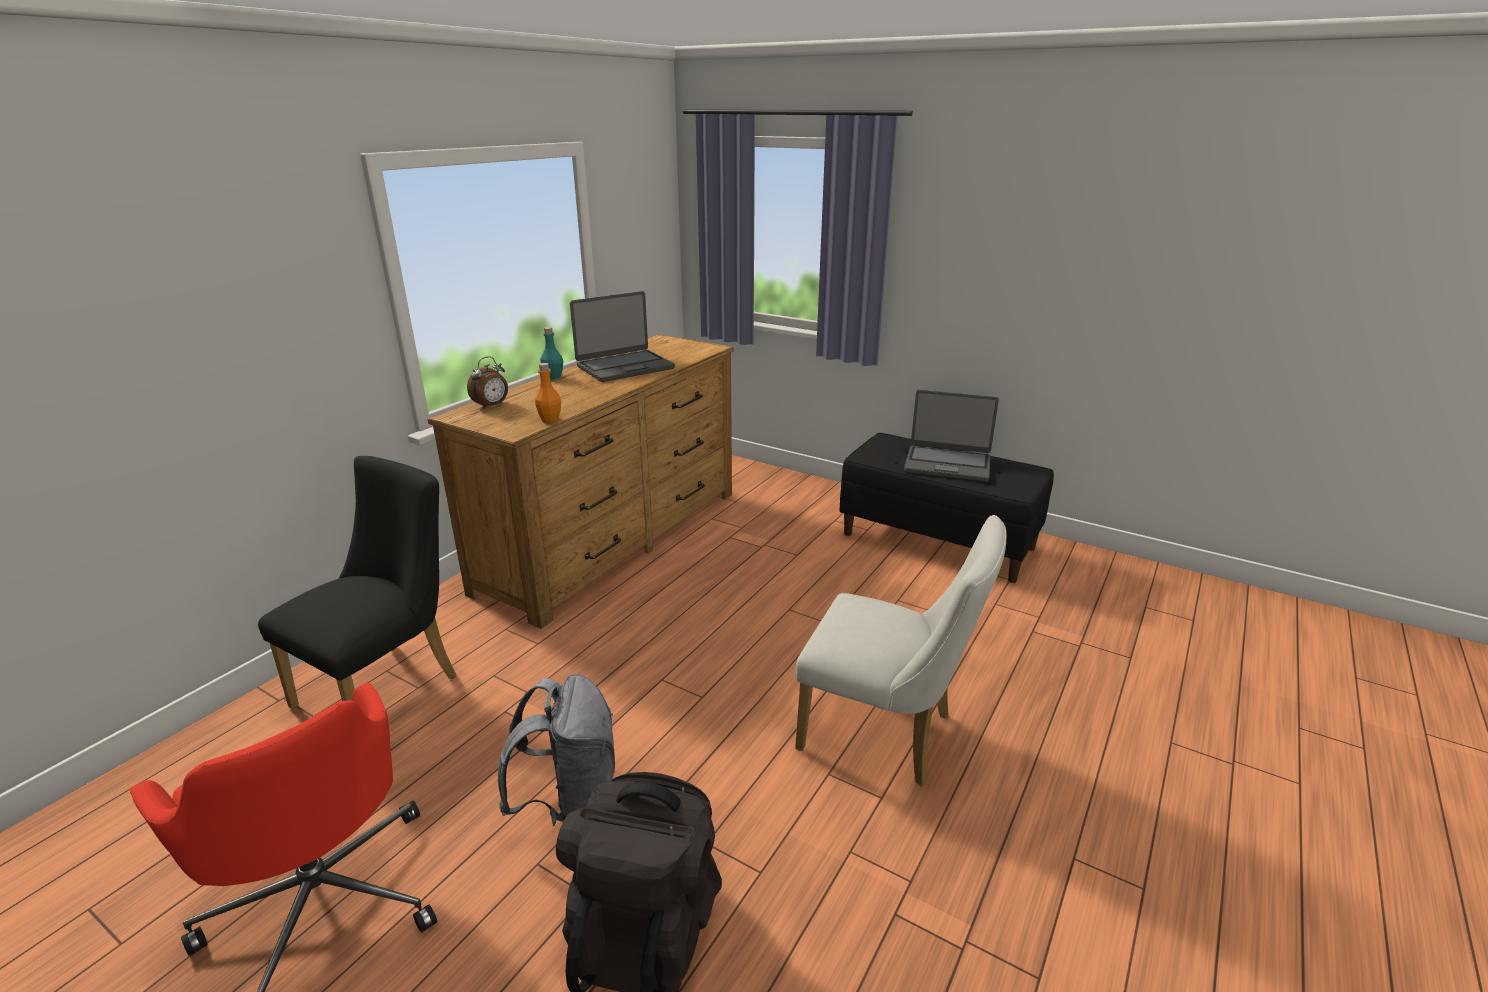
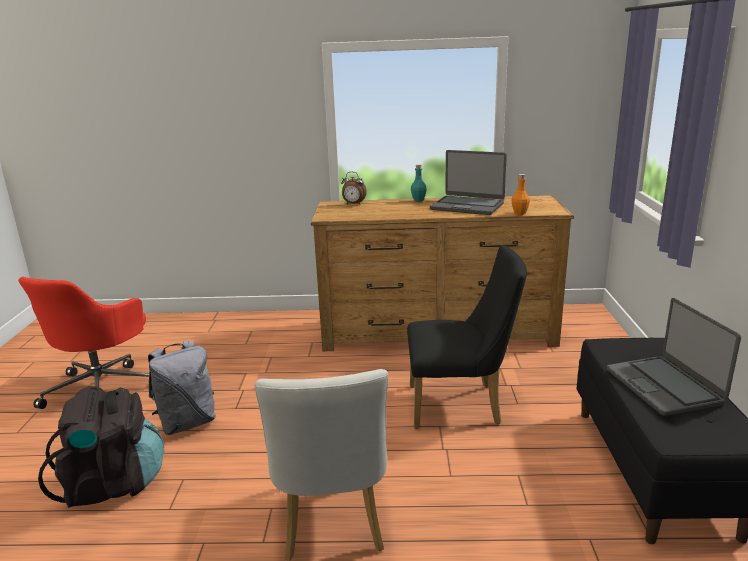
camera: 60 degrees right, 5 degrees down
(387, 686) = (241, 336): black chair -> black chair (461, 405)
(550, 419) = (352, 218): orange bottle -> orange bottle (519, 213)

